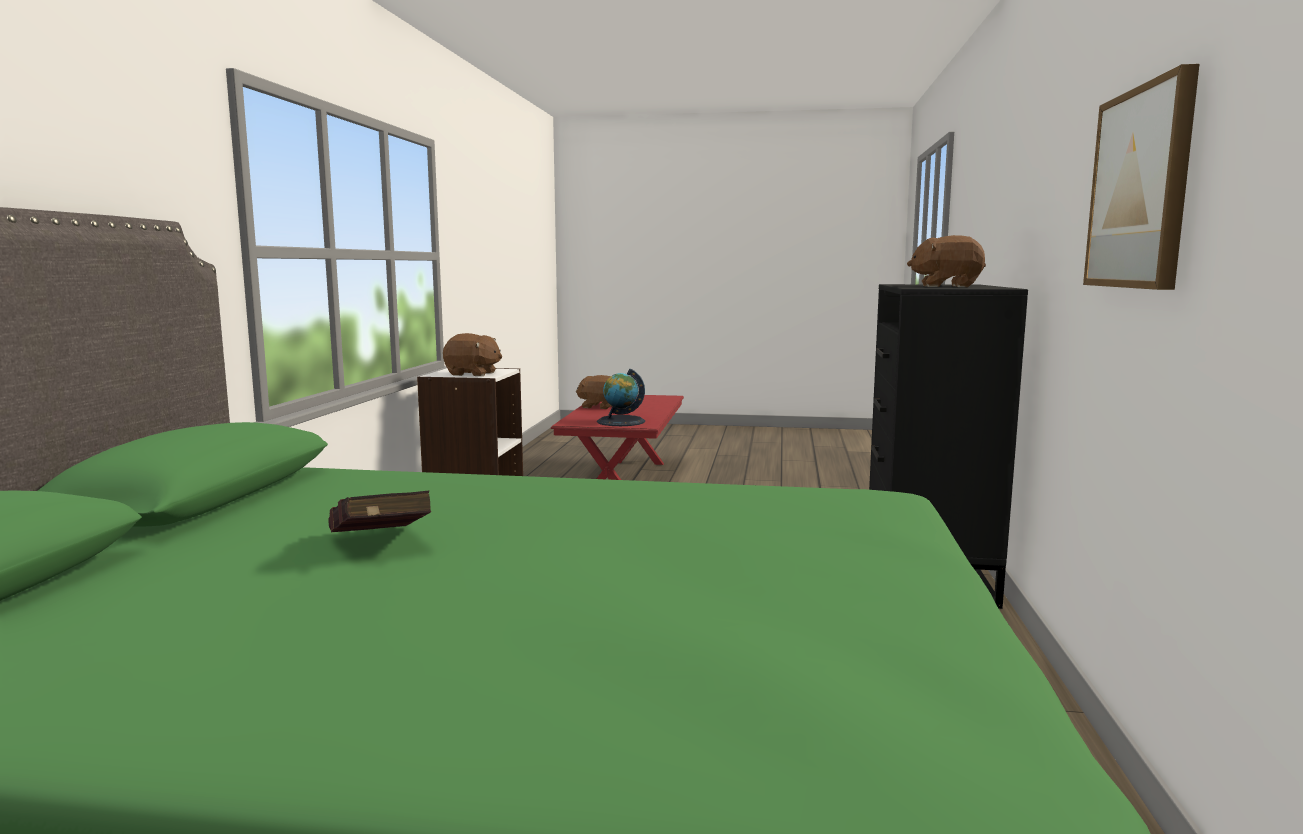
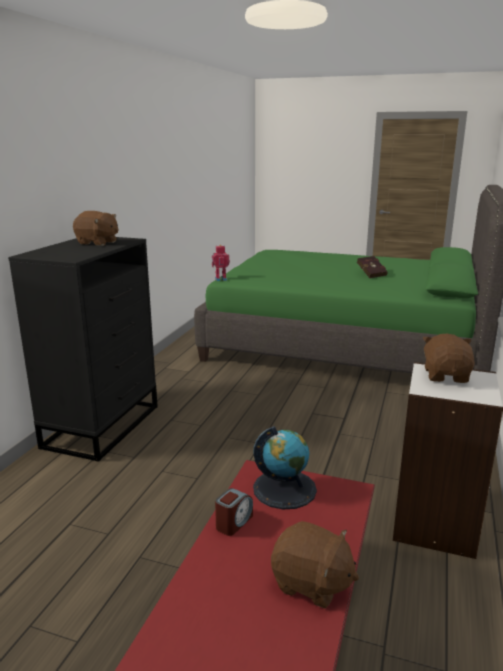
camera: 170 degrees left, 10 degrees up
(472, 374) = (446, 376): brown plush toy -> brown plush toy turned 75 degrees clockwise
(651, 414) = (234, 522): none -> alarm clock
(904, 496) = (220, 279): none -> toy robot
(1141, 189) = (140, 182): picture -> none

